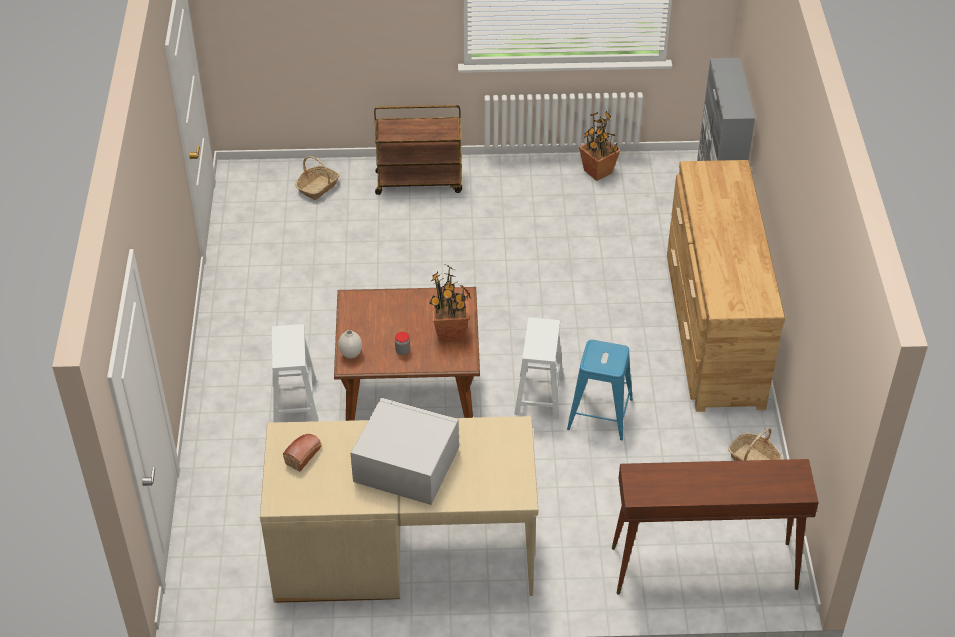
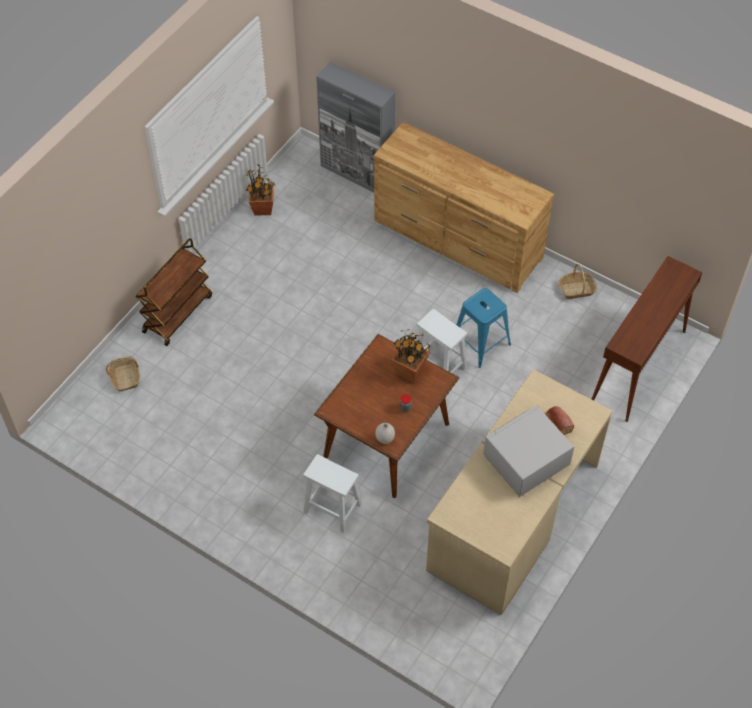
camera: 55 degrees left, 10 degrees up
(304, 455) = (473, 512): bread -> bread (558, 423)

